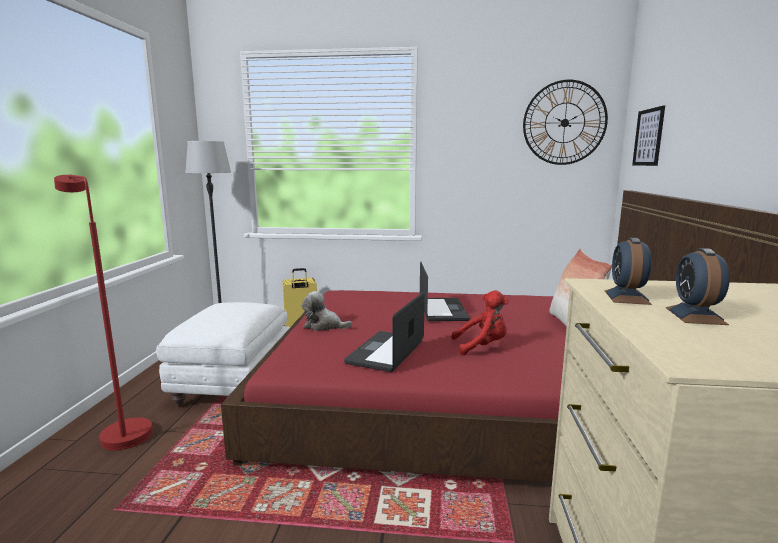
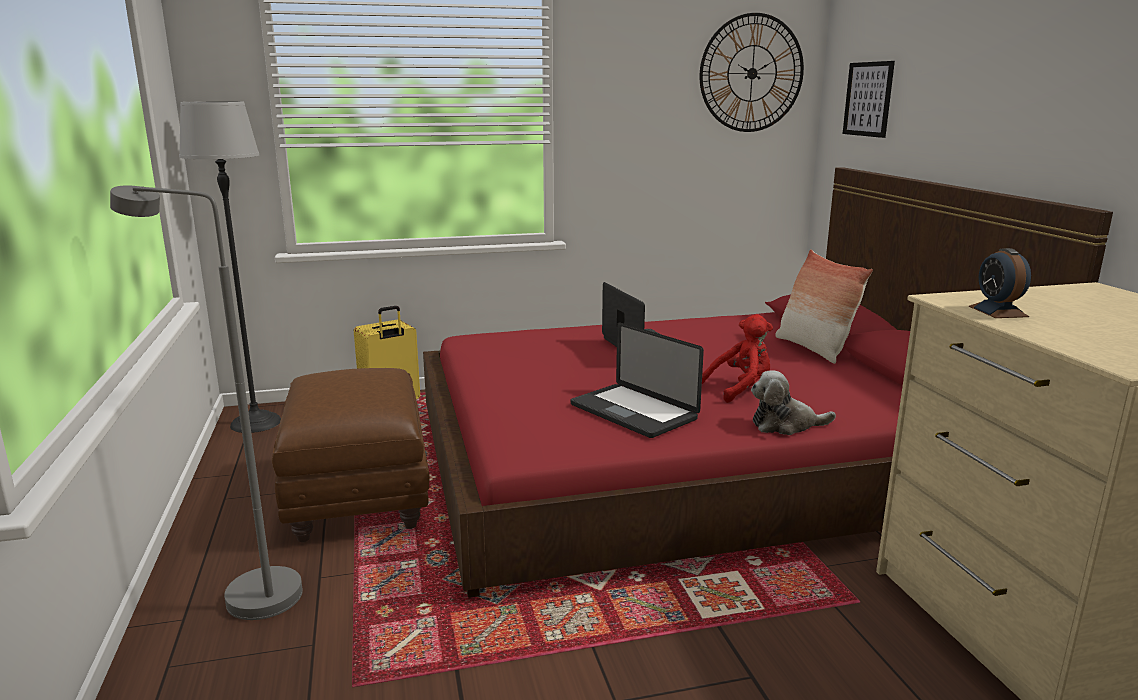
camera: 20 degrees left, 5 degrees up
(121, 432) = (246, 593): red floor lamp -> grey floor lamp
(234, 384) = (360, 497): white ottoman -> brown ottoman
(324, 326) = (509, 389): plush toy -> plush toy (785, 425)
(386, 352) = (633, 412): laptop -> laptop turned 45 degrees counterclockwise
(695, 316) = (1077, 324): alarm clock -> none

